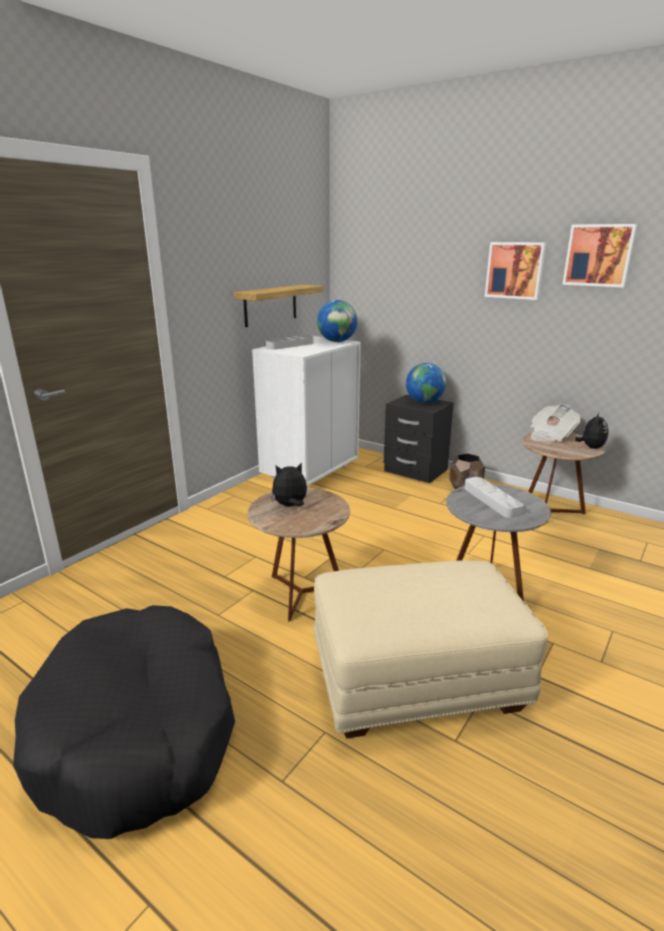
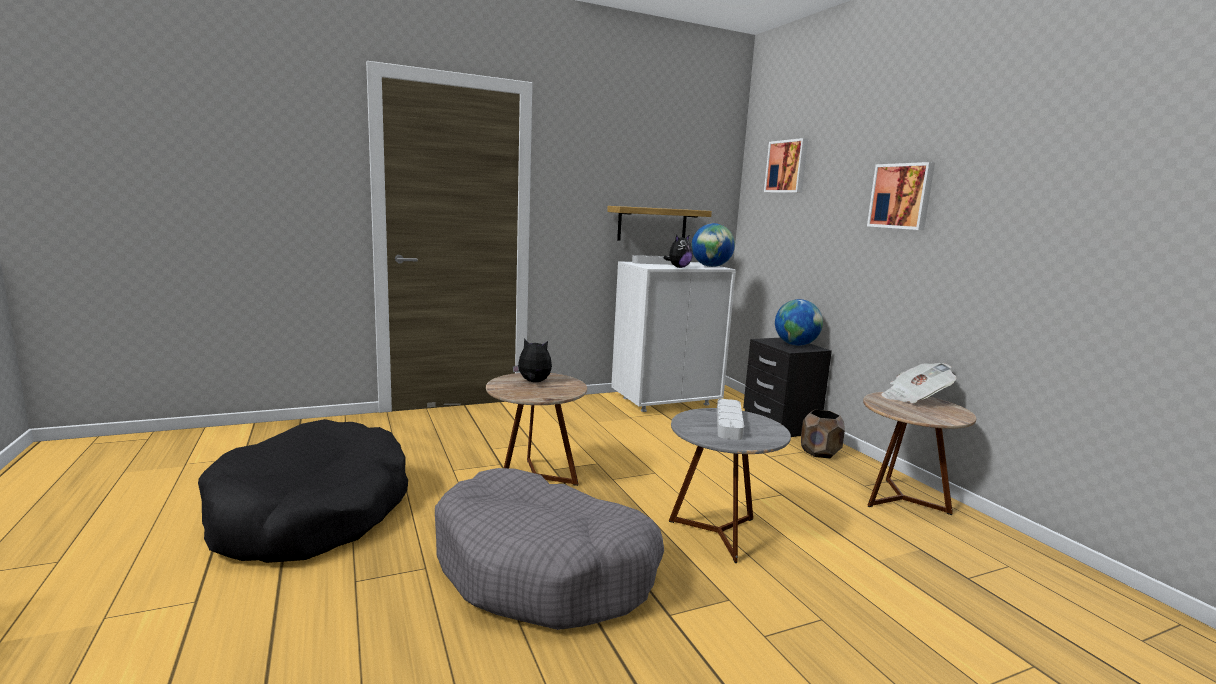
camera: 30 degrees right, 10 degrees down
(416, 681) = (545, 569): beige ottoman -> grey dog bed
(590, 447) = (951, 417): plush toy -> plush toy (678, 267)
(598, 255) = (991, 175): picture -> picture (787, 166)

